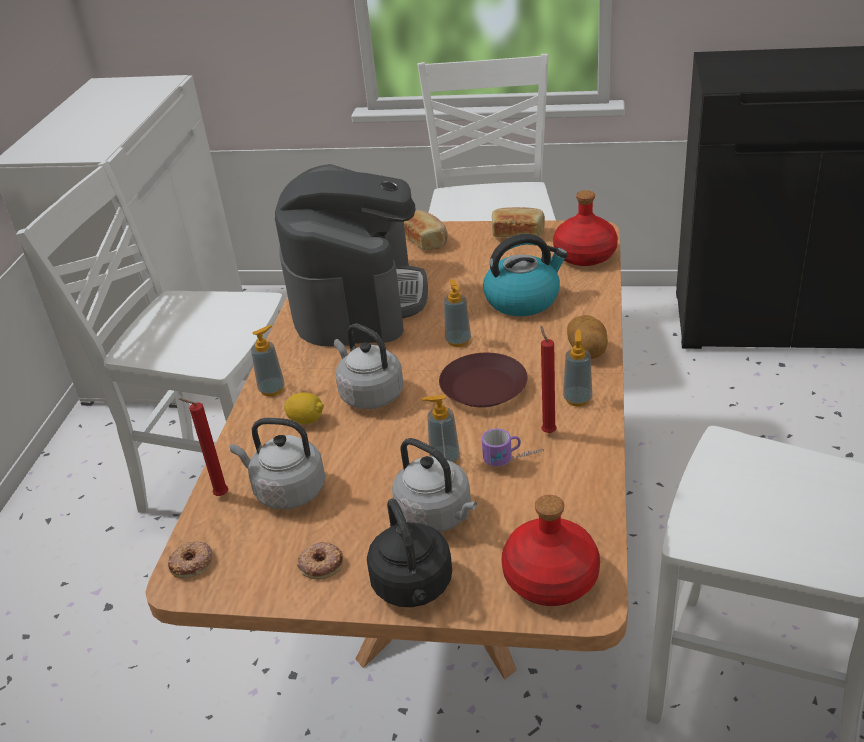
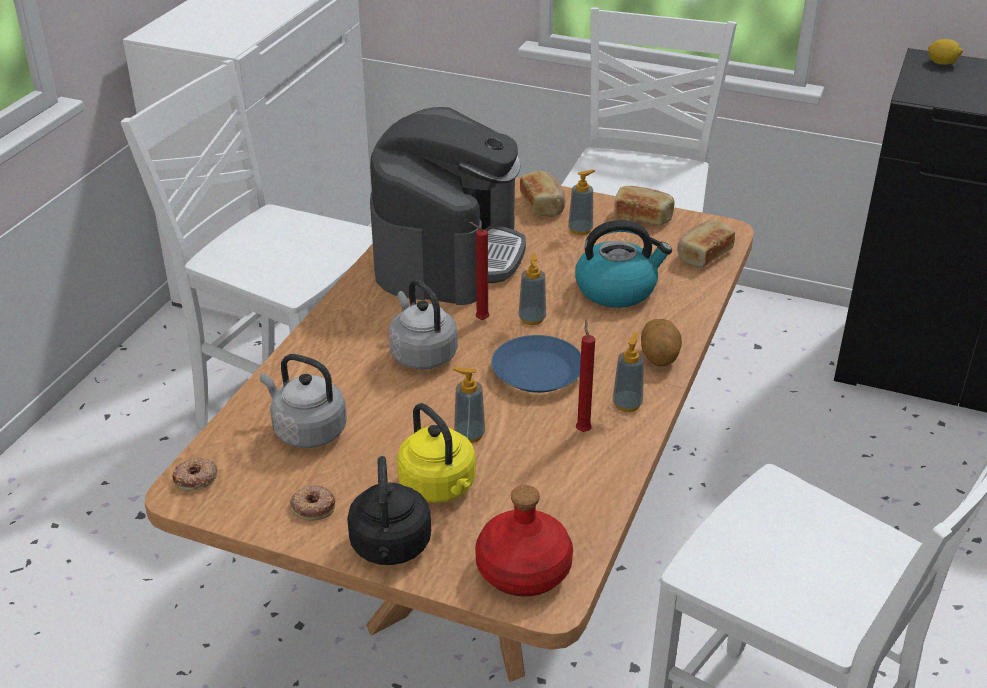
camera: 10 degrees right, 0 degrees up
(219, 496) = (242, 421): red candle -> red candle (480, 320)
(272, 389) = (329, 328): soap dispenser -> soap dispenser (580, 230)
(306, 420) = (351, 366): lemon -> lemon (942, 63)
(437, 516) = (440, 487): grey kettle -> yellow kettle
(483, 388) = (536, 372): brown plate -> blue plate
(514, 460) = (537, 450): mug -> none
(584, 255) = (703, 254): red bottle -> bread

